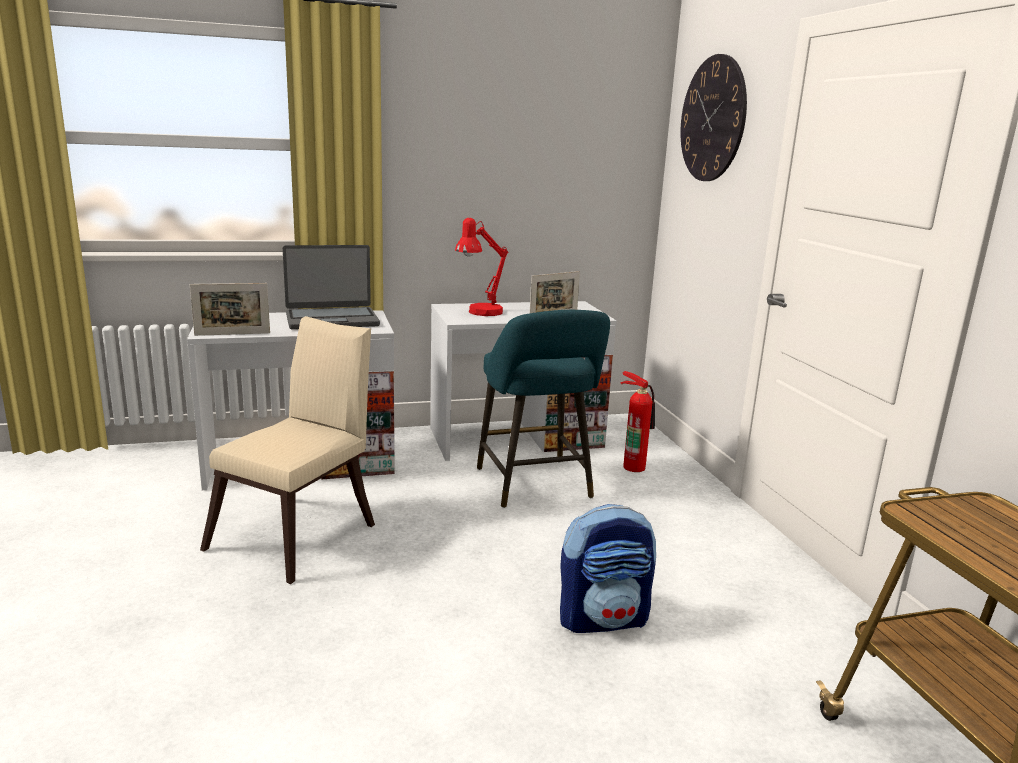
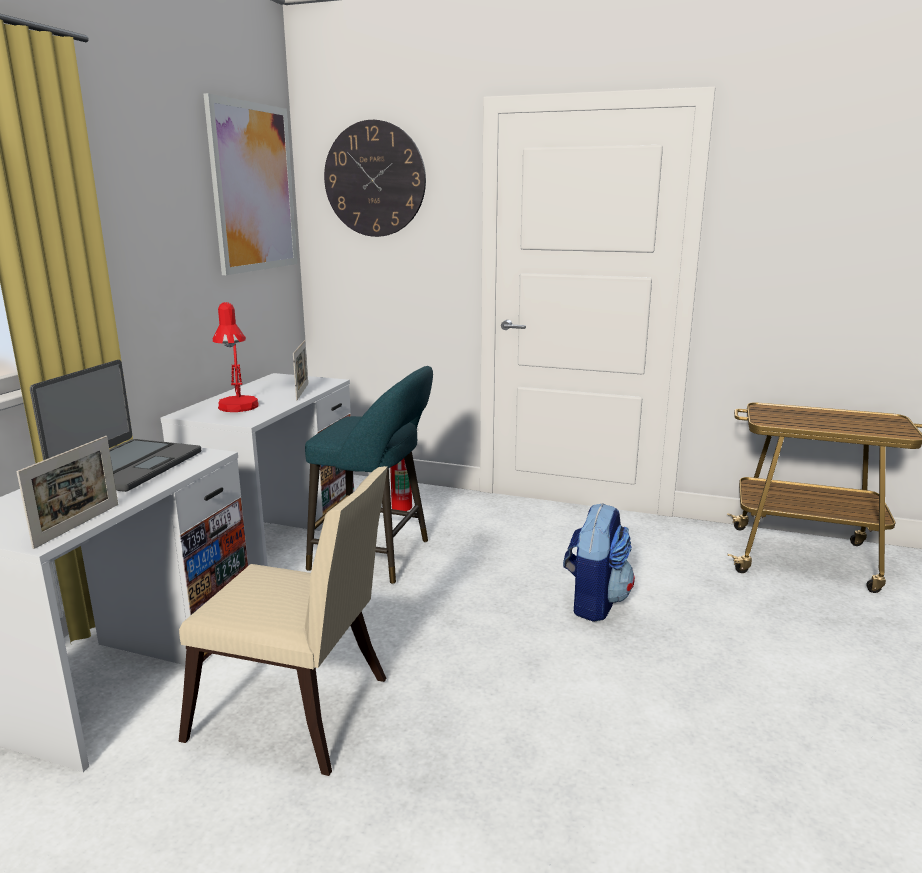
camera: 55 degrees left, 0 degrees up
(301, 533) = (299, 714): beige chair -> beige chair turned 135 degrees clockwise
(597, 125) = (253, 188): none -> picture

